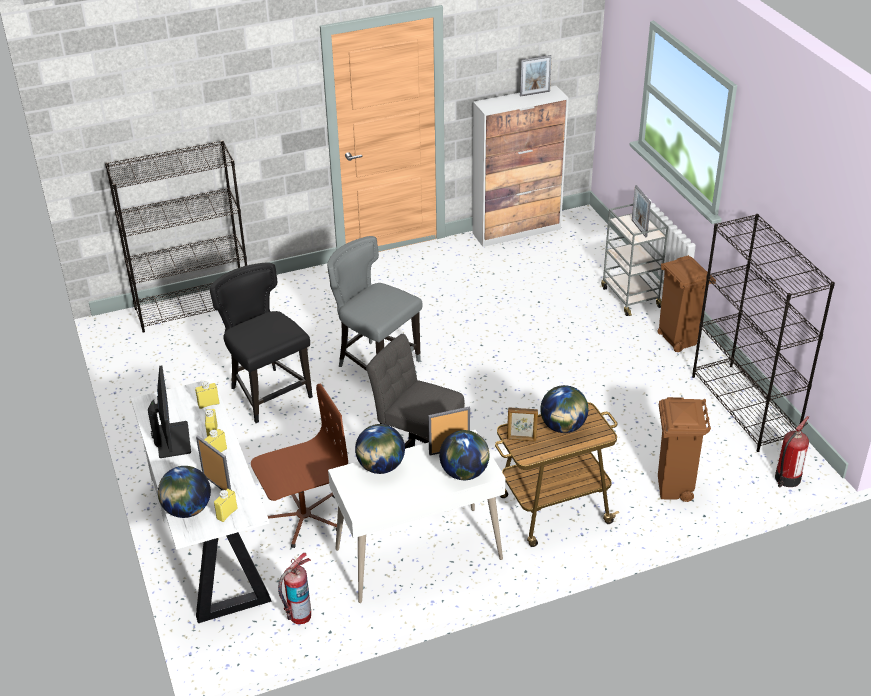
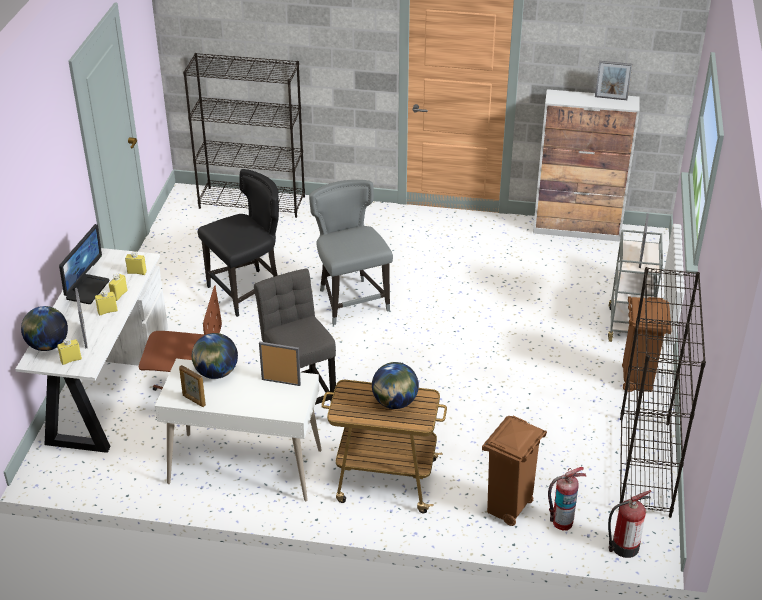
camera: 30 degrees right, 0 degrees up
(268, 393) = (247, 291): black chair -> black chair turned 60 degrees clockwise
(299, 616) = (117, 473): fire extinguisher -> fire extinguisher (562, 522)
(464, 473) = (275, 405): globe -> none
(521, 439) = (350, 398): picture frame -> picture frame (193, 400)

